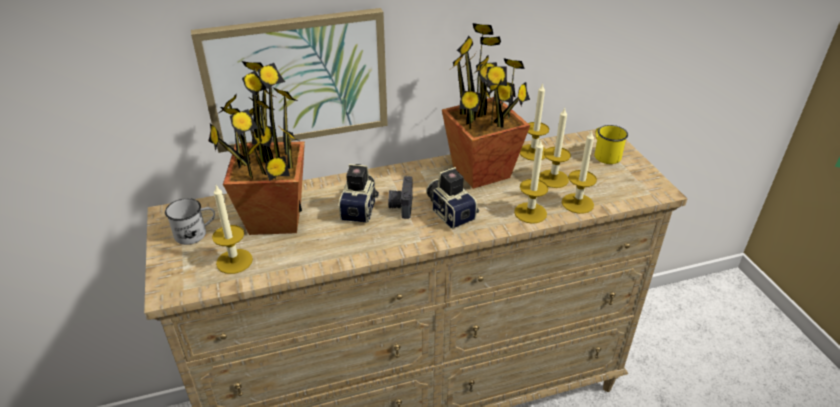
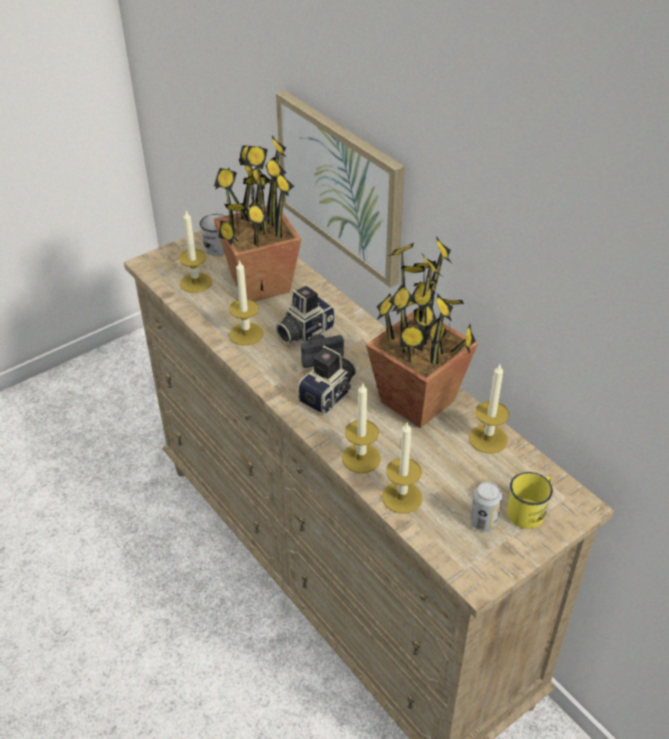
camera: 70 degrees right, 5 degrees up
(361, 208) = (304, 331): camera -> camera turned 150 degrees clockwise
(553, 179) = (441, 467): candle -> candle (246, 334)
(611, 175) = (483, 522): none -> can

